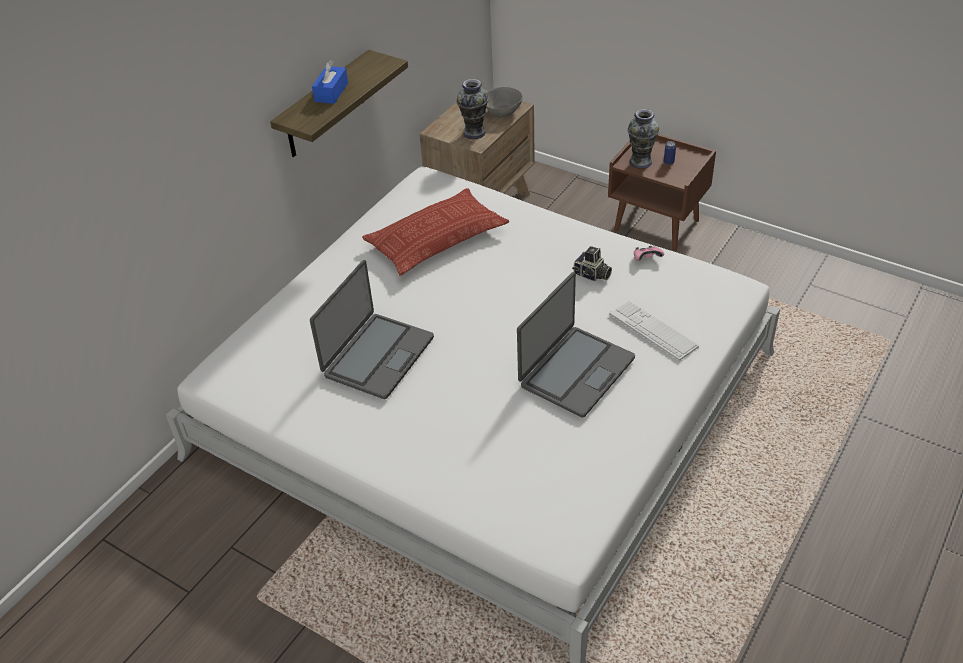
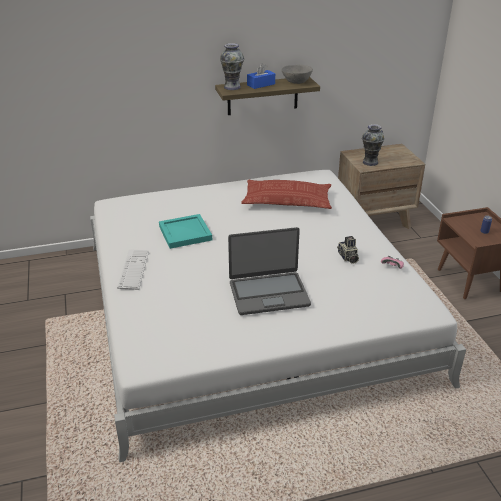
camera: 40 degrees right, 10 degrees down
(377, 356) = (185, 232): laptop -> turquoise tray
(502, 112) = (400, 160): grey bowl -> grey bowl (296, 81)
(640, 162) = (465, 223): vase -> vase (232, 87)
(653, 330) = (342, 301): keyboard -> keyboard (133, 269)

